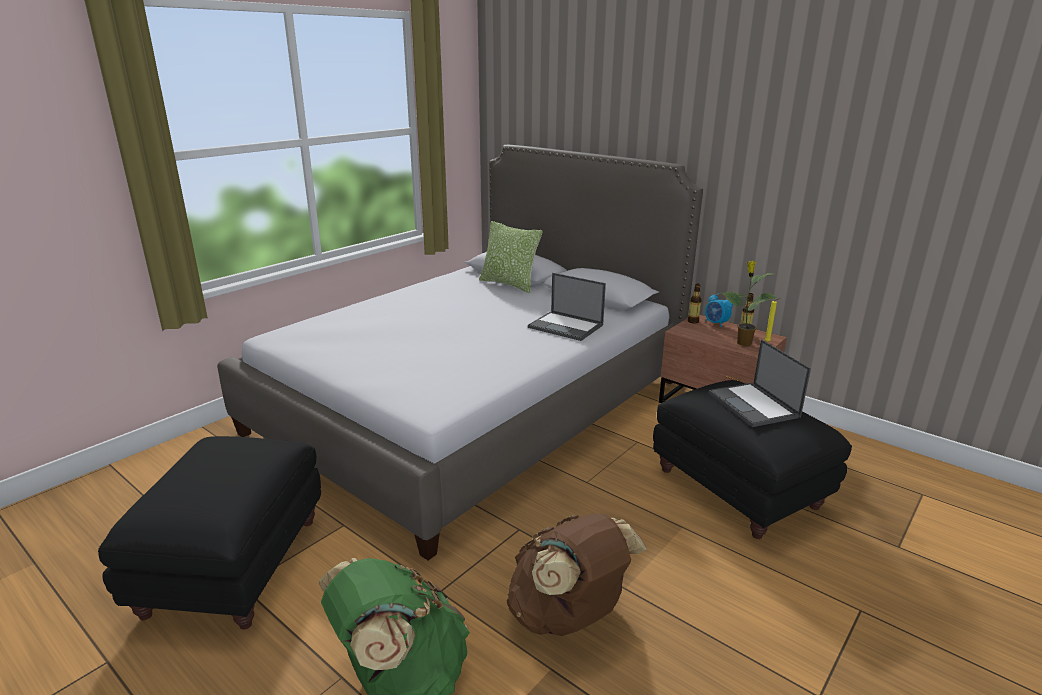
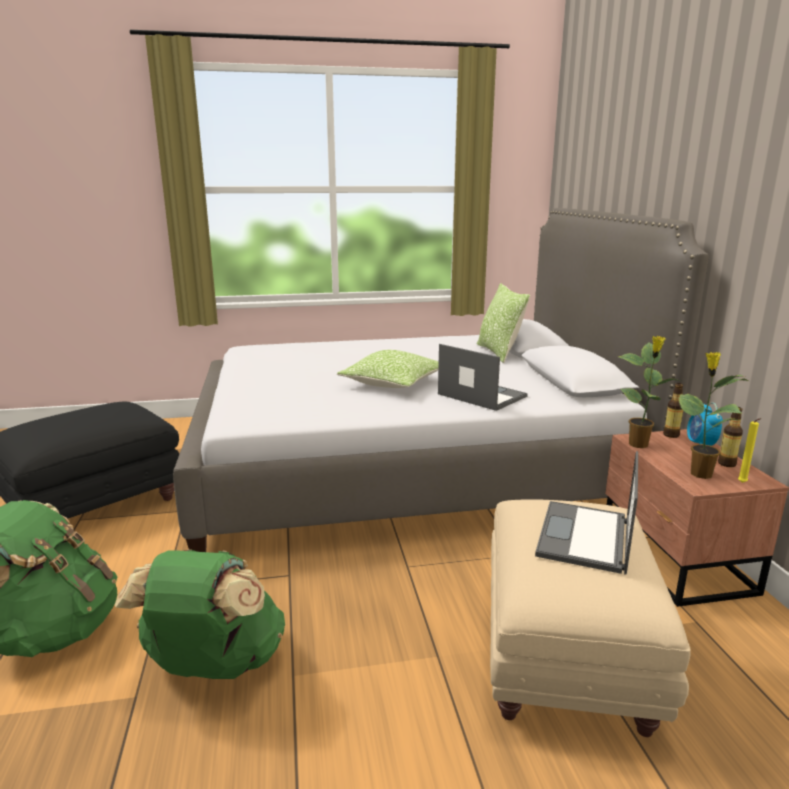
camera: 40 degrees right, 5 degrees down
(487, 335) = (393, 383): none -> pillow
(566, 326) = (480, 395): laptop -> laptop turned 150 degrees clockwise
(568, 616) = (213, 666): brown backpack -> green backpack
(689, 334) = (639, 445): none -> potted plant
(739, 490) = (566, 657): black ottoman -> beige ottoman

